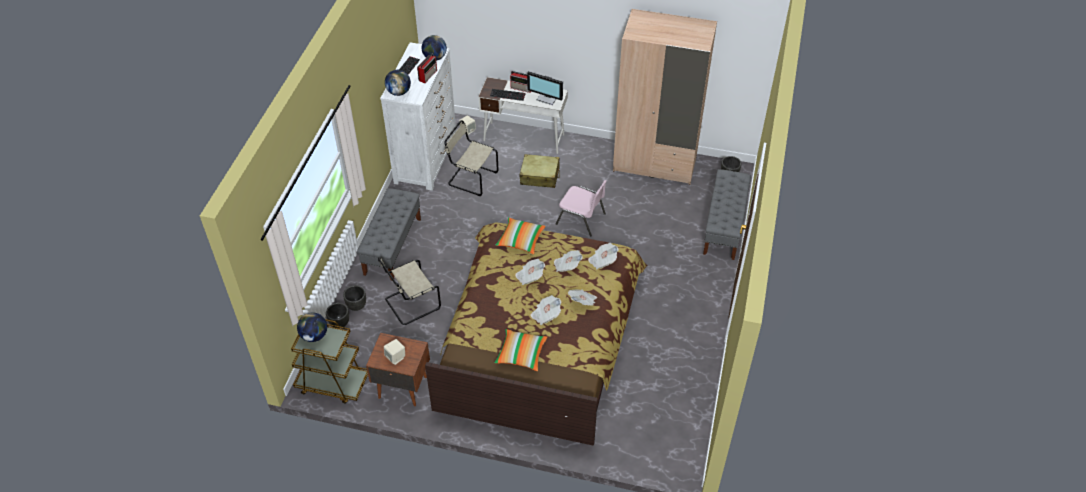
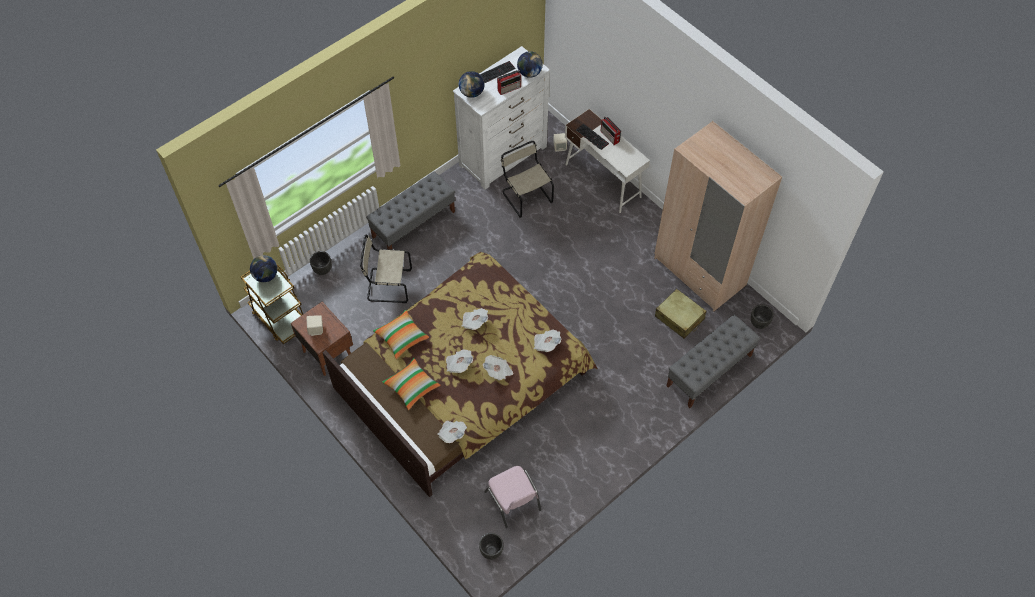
camera: 35 degrees right, 10 degrees up
(356, 306) = (346, 262): black planter -> black planter (491, 551)
(520, 240) = (494, 284): pillow -> pillow (401, 337)
(540, 176) = (586, 227): beige suitcase -> beige suitcase (679, 318)
(547, 98) = (625, 159): monitor -> none
(567, 266) = (512, 330): newspaper -> newspaper (452, 433)
(581, 219) = (587, 289): pink chair -> pink chair (513, 501)

